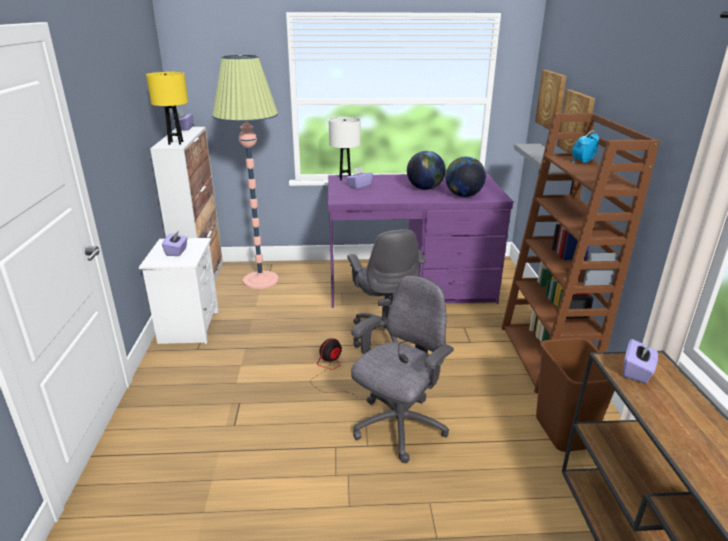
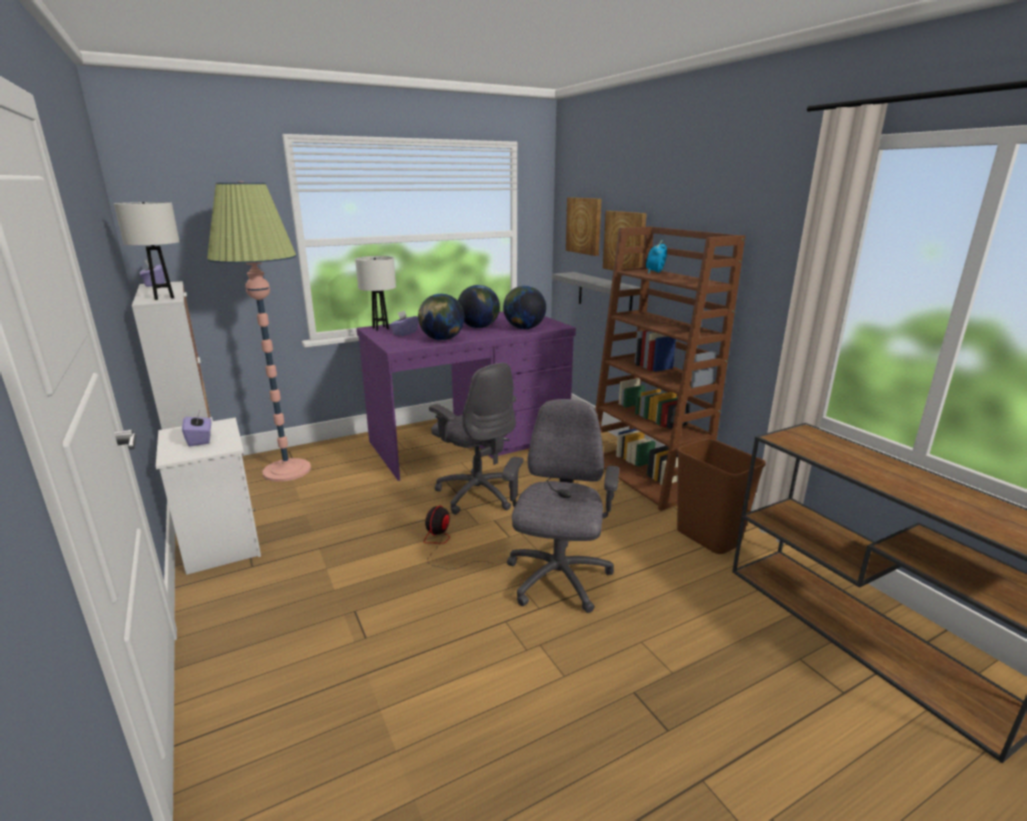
camera: 25 degrees left, 5 degrees down
(176, 143) = (164, 297): yellow table lamp -> white table lamp
(382, 197) = (442, 339): none -> globe
(637, 372) = (805, 442): purple tissue box -> none

